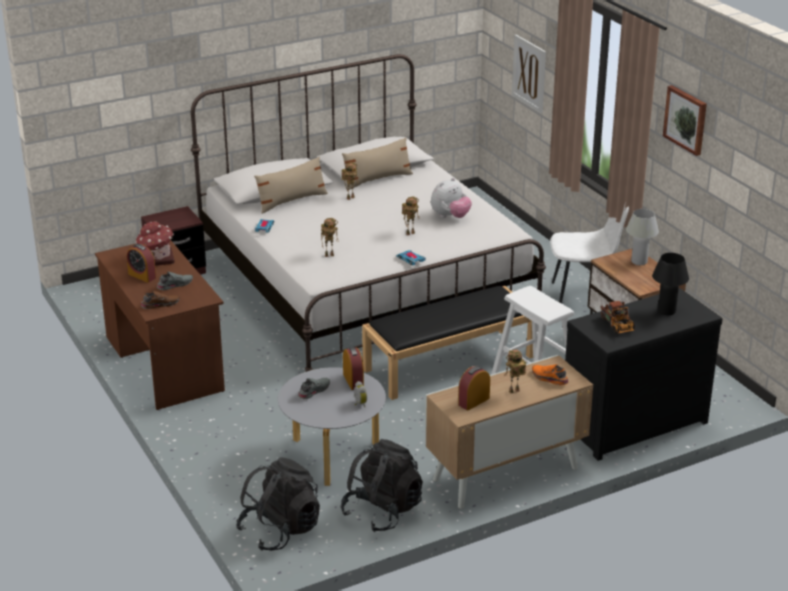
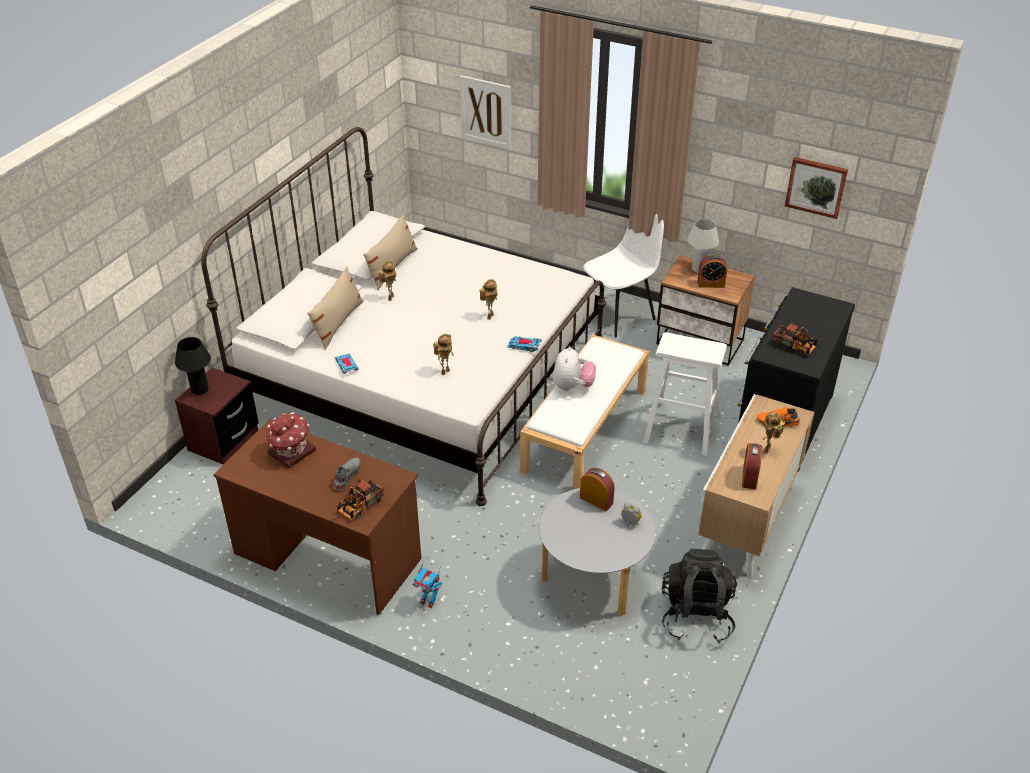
camera: 35 degrees left, 10 degrees up
(142, 276) = (299, 480): alarm clock -> alarm clock (711, 284)
(160, 304) = (359, 507): brown shoe -> toy truck
(199, 417) = (428, 601): none -> toy robot
(280, 530) = (636, 688): black backpack -> none
(313, 391) = (575, 530): grey shoe -> none
(450, 217) = (503, 284): plush toy -> plush toy (572, 386)
(450, 362) = (585, 429): black bench -> white bench
(666, 311) = (811, 315): black table lamp -> black table lamp (199, 390)
(686, 119) = (732, 125): picture -> picture (816, 186)

